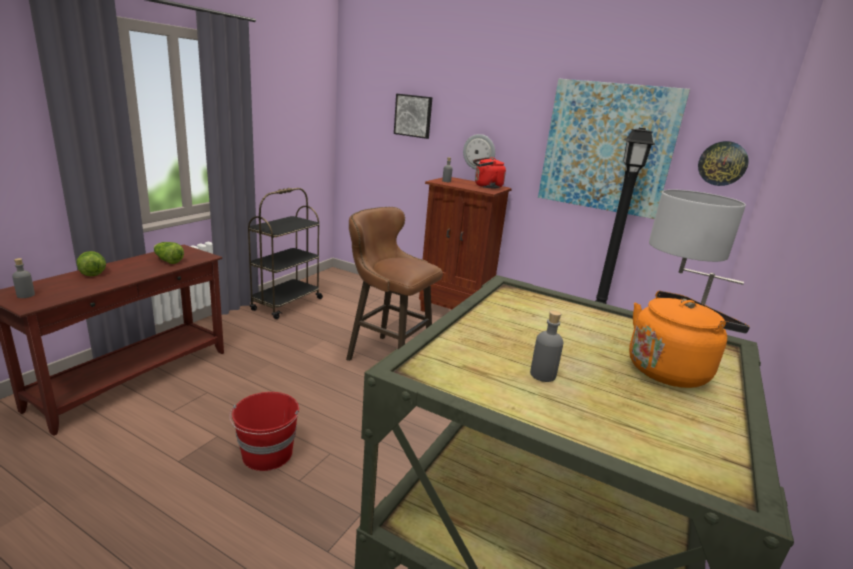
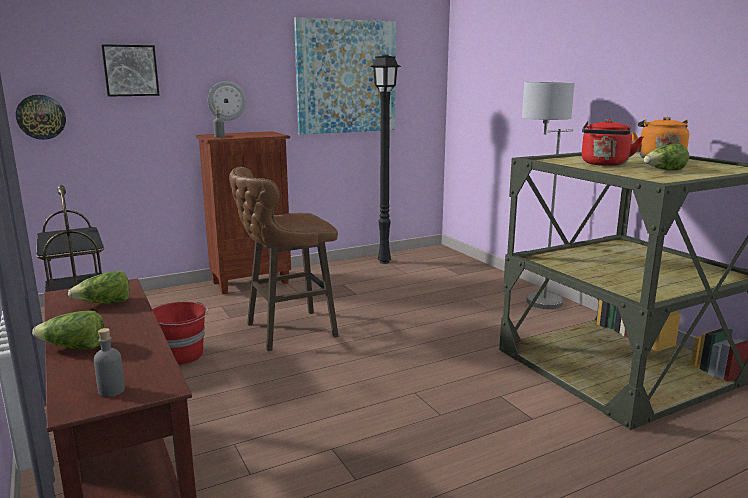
camera: 55 degrees left, 5 degrees down
(267, 454) = (389, 424): red bucket -> red bucket (181, 355)
(486, 186) = (258, 133): red kettle -> red kettle (604, 164)
(542, 375) = (664, 171): grey bottle -> lettuce
(722, 163) = (424, 77): wall clock -> wall clock (41, 117)

